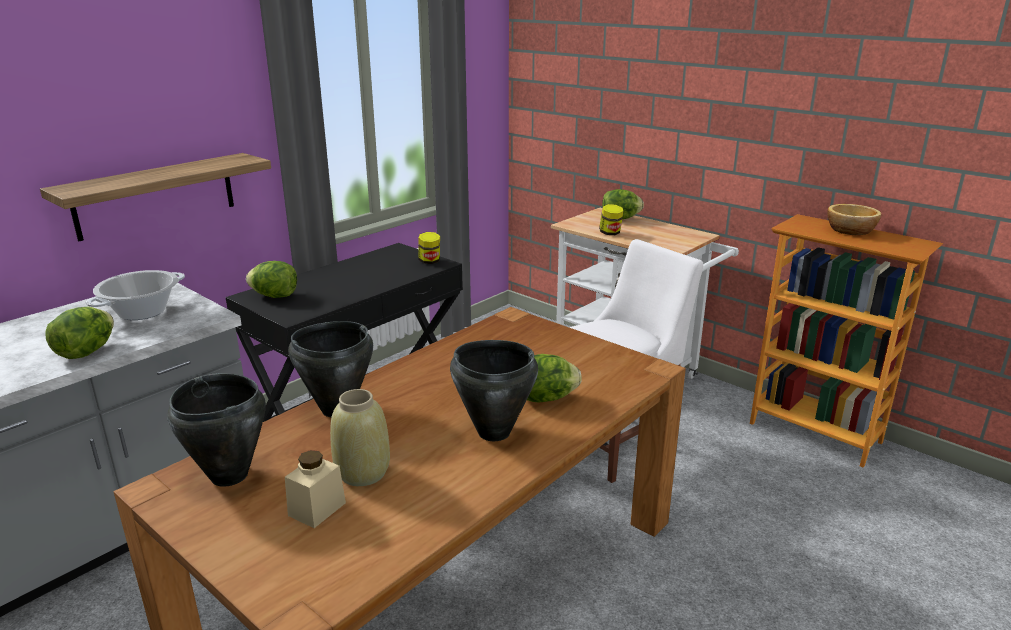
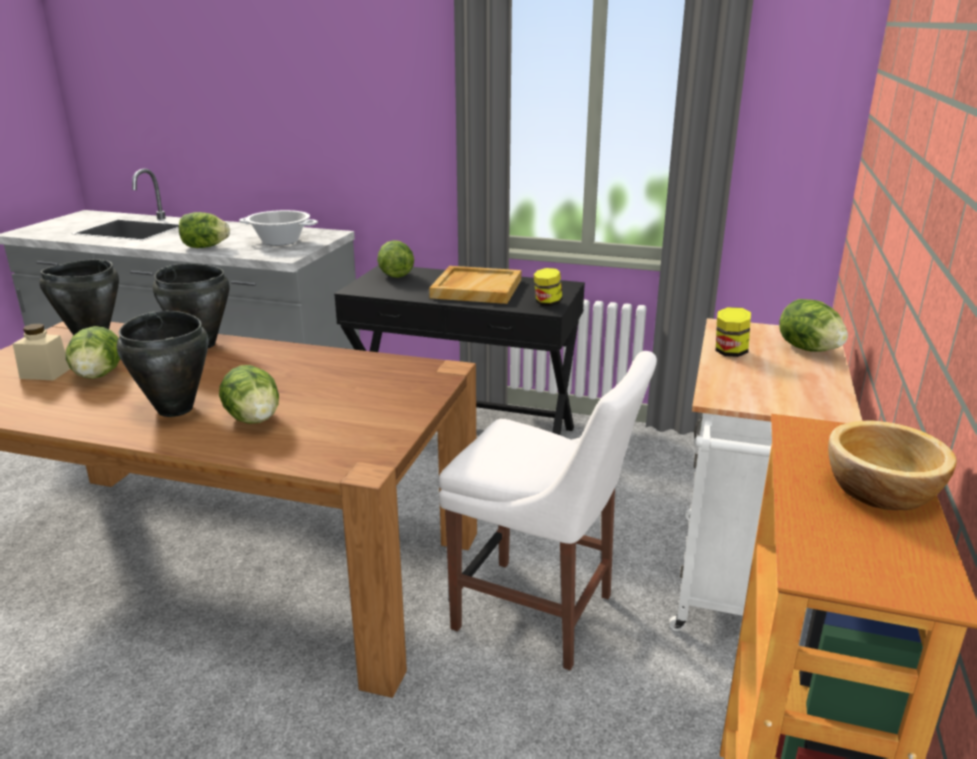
camera: 65 degrees right, 0 degrees up
(155, 195) = (358, 159): shelf -> none
(361, 275) = (476, 288): none -> beige tray
(362, 472) = (98, 375): beige vase -> lettuce

